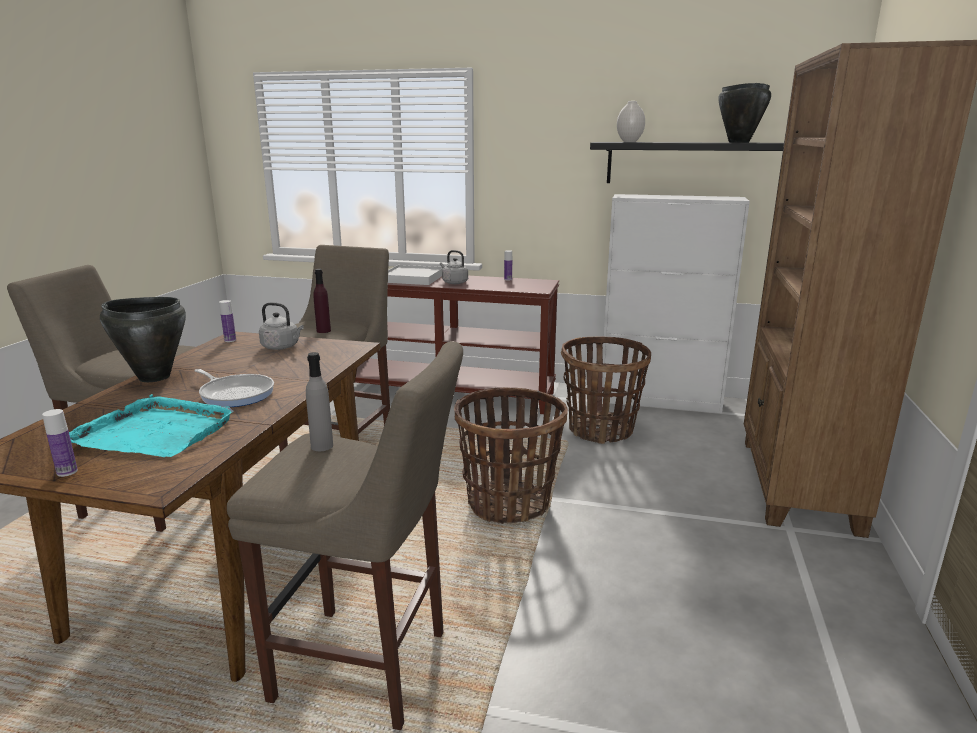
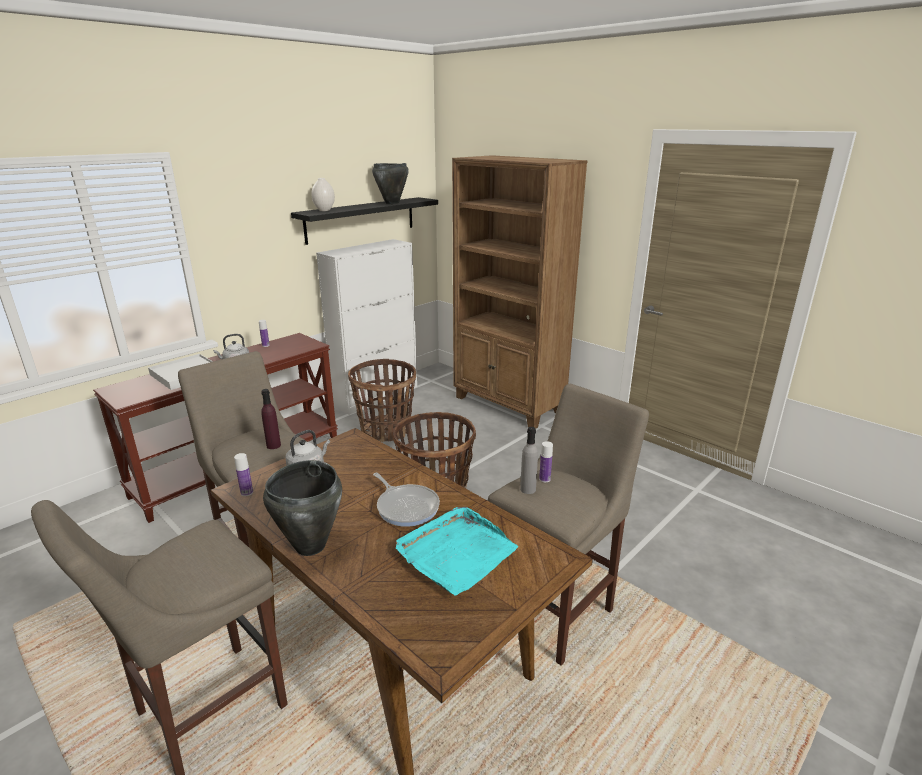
camera: 60 degrees left, 5 degrees up
(67, 472) = (504, 602): bottle -> bottle (544, 479)
(235, 394) = (406, 507): frying pan -> frying pan turned 75 degrees clockwise

